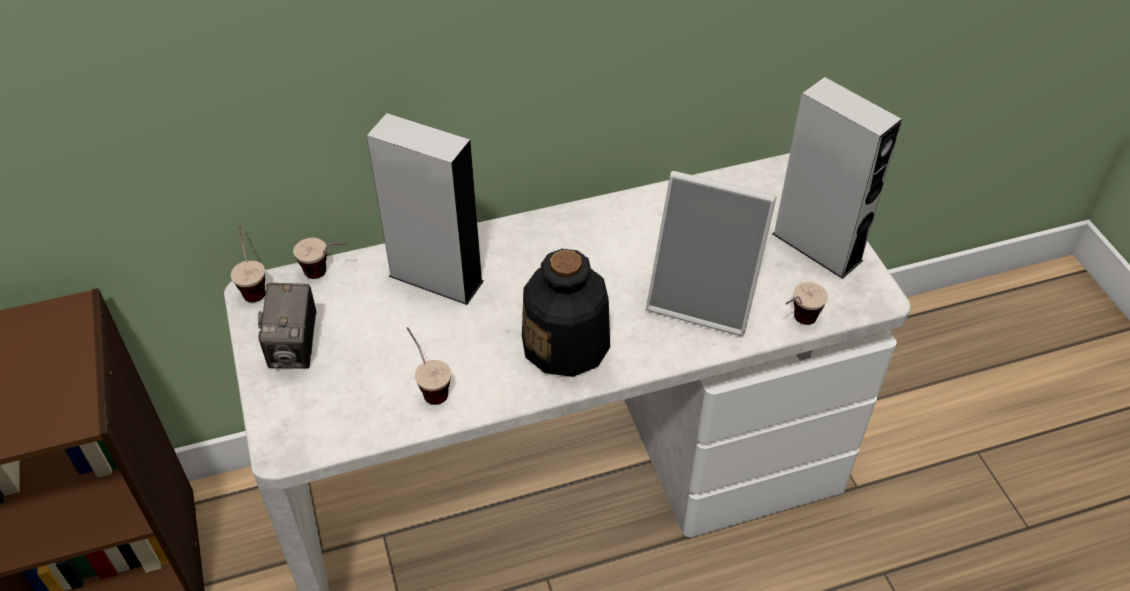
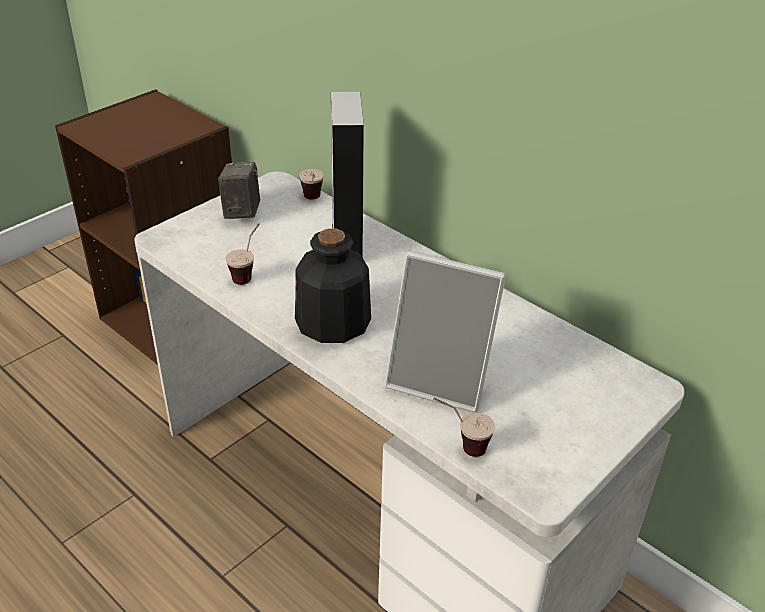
camera: 60 degrees right, 10 degrees down
(253, 284) = (282, 179): cup -> none
(295, 348) = (241, 212): camera -> camera turned 120 degrees clockwise
(704, 298) = (441, 379): picture frame -> picture frame turned 60 degrees counterclockwise
(817, 247) = (569, 432): grey speaker -> none

